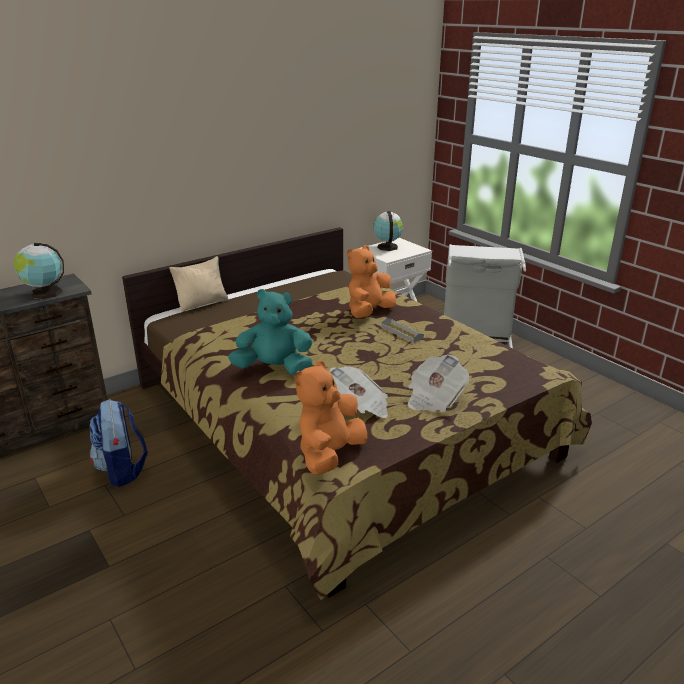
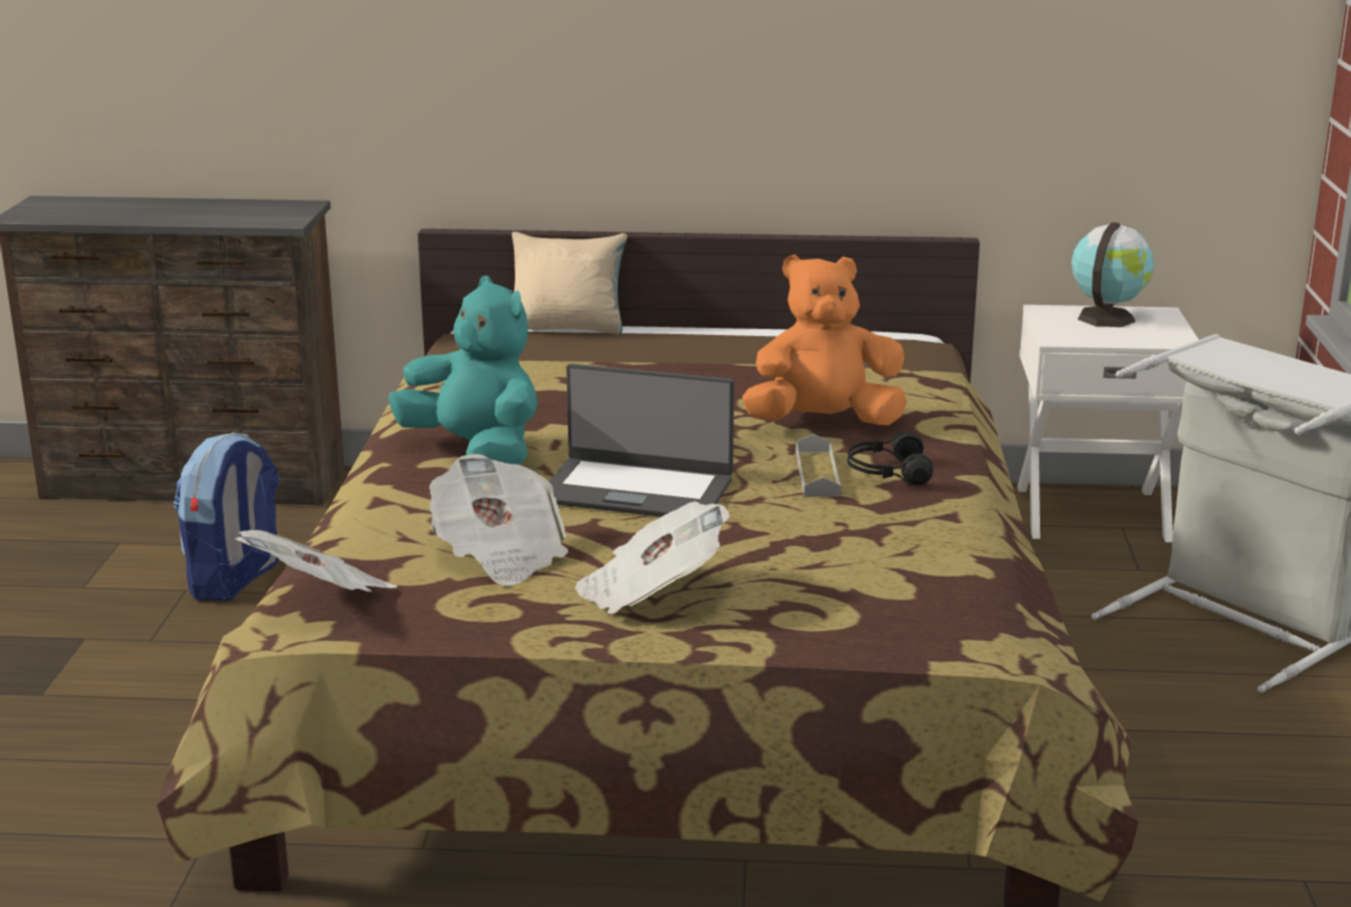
camera: 40 degrees right, 5 degrees down
(44, 293) = (237, 217): globe -> none
(329, 454) = (320, 598): orange plush toy -> newspaper
(358, 361) = (636, 490): none -> laptop
(420, 324) = (887, 473): none -> black headphones

